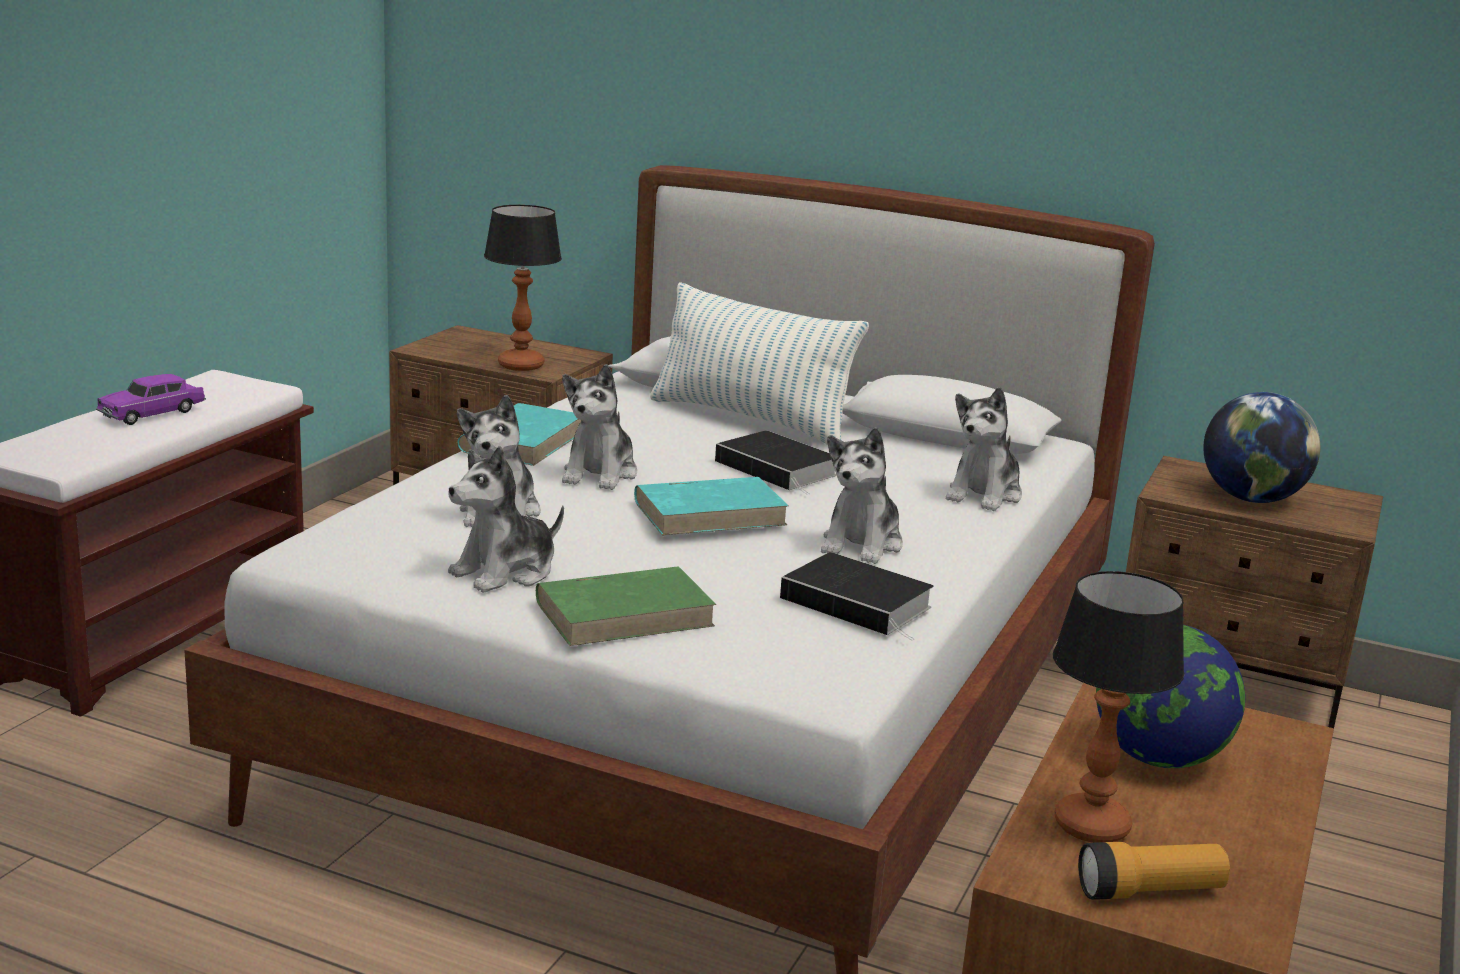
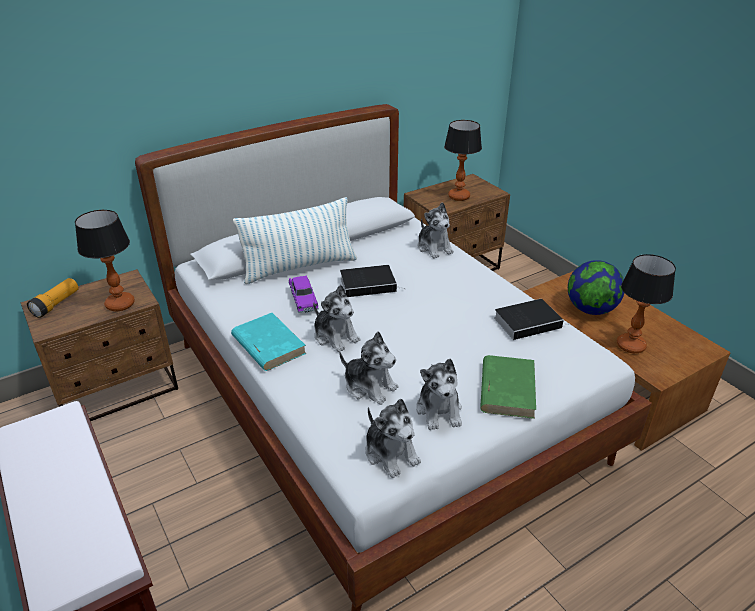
camera: 55 degrees left, 15 degrees up
(152, 414) = (55, 484): purple toy car -> purple toy car (303, 300)
(711, 513) = (412, 322): turquoise book -> none
(862, 544) = (468, 297): plush toy -> plush toy (391, 453)
(1149, 891) = (676, 354): flashlight -> flashlight (56, 304)
(1251, 499) = (458, 196): globe -> table lamp

